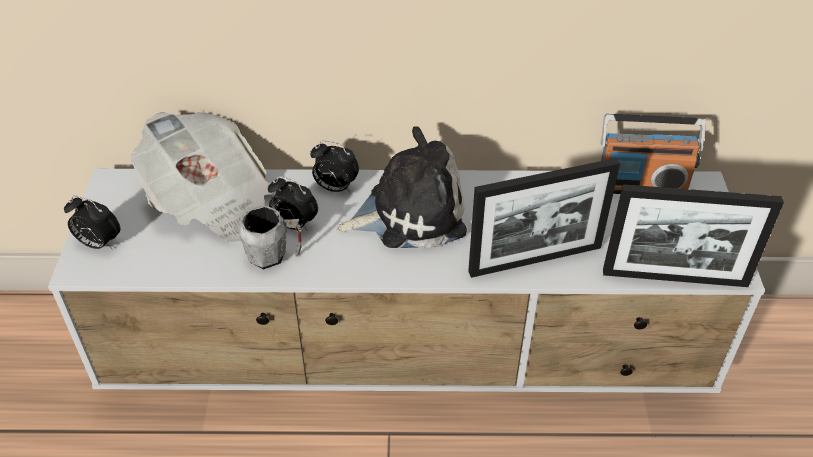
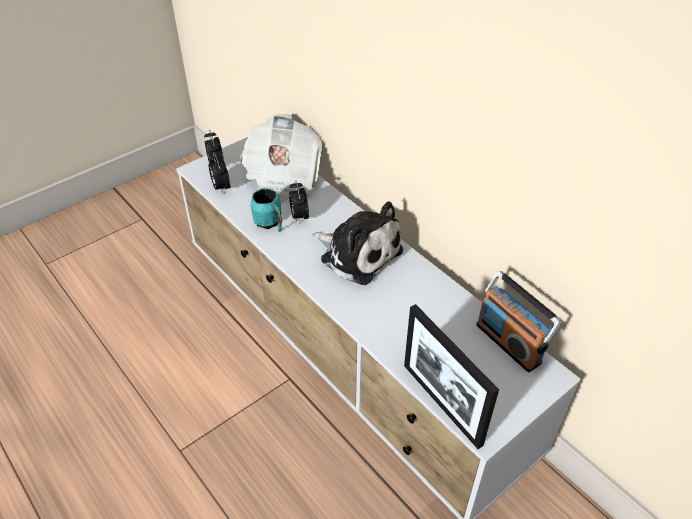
camera: 50 degrees right, 0 degrees up
(274, 255) = (270, 223): grey mug -> turquoise mug
(335, 188) = (343, 214): alarm clock -> alarm clock (221, 187)
(535, 260) = (381, 327): picture frame -> none

